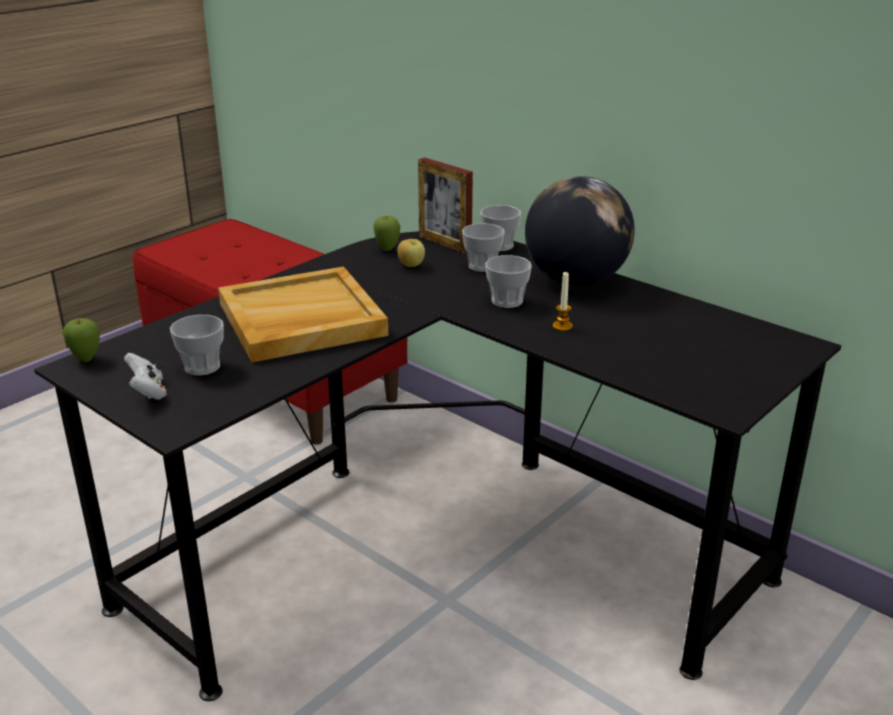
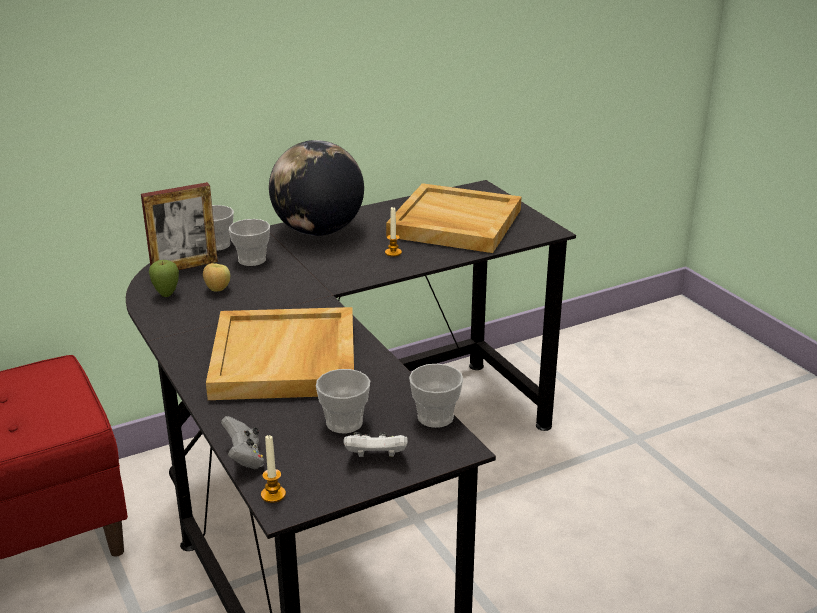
camera: 70 degrees left, 0 degrees up
(86, 359) = (273, 494): apple -> candle
(136, 337) = (244, 458): none -> grey game controller
(507, 301) = (331, 263): cup -> cup (435, 417)
(677, 346) = (454, 223): none -> beige tray

